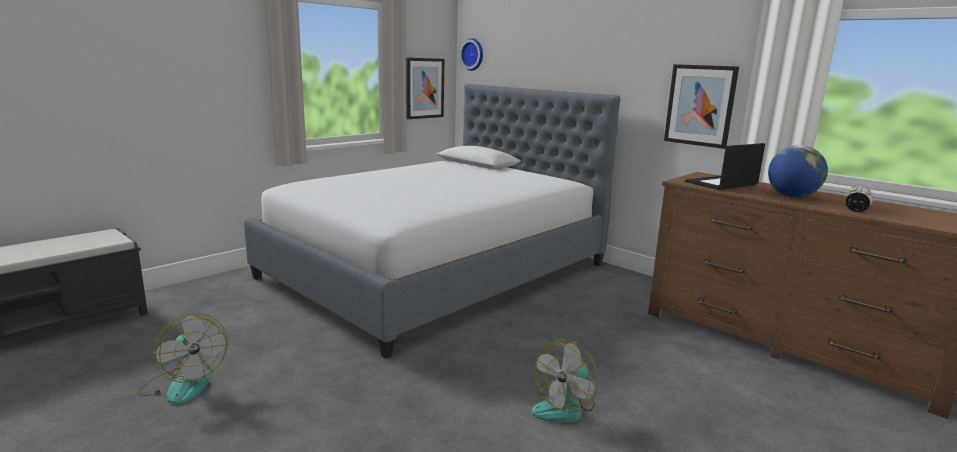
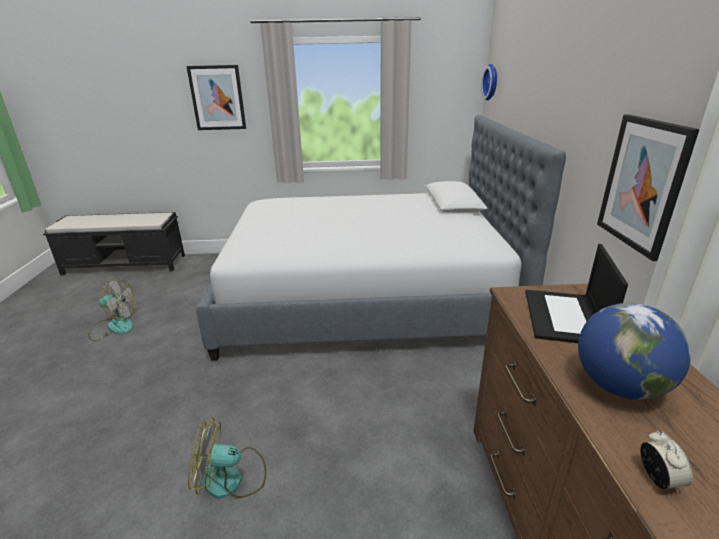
camera: 45 degrees right, 10 degrees up
(184, 384) = (114, 326): fan -> fan turned 90 degrees counterclockwise
(424, 88) = (438, 118): picture -> picture (217, 98)
(721, 184) = (565, 317): laptop -> laptop turned 90 degrees counterclockwise

